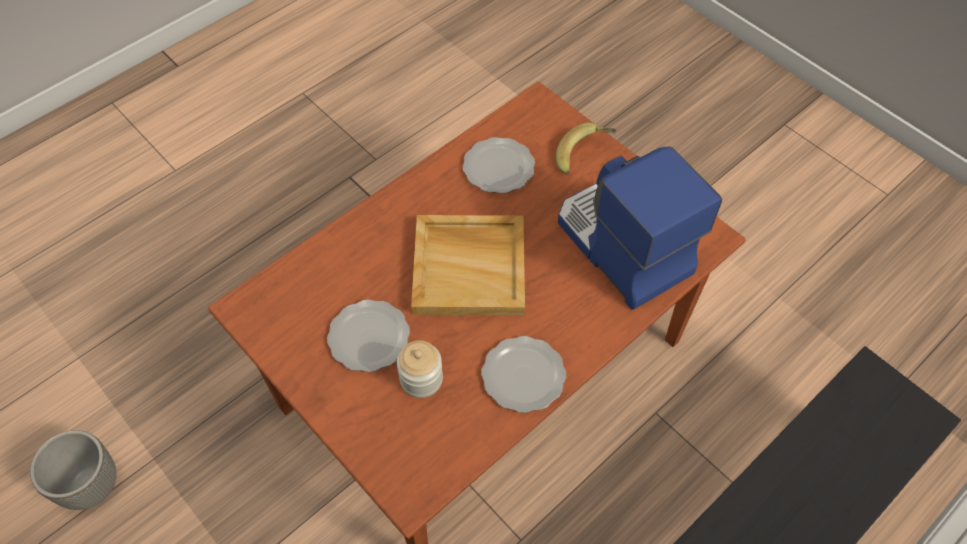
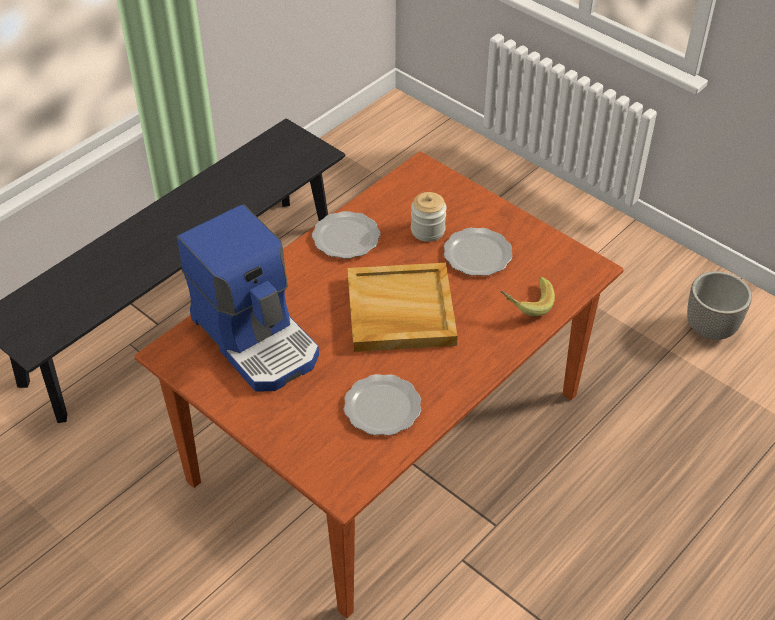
camera: 175 degrees right, 10 degrees down
(584, 157) = (289, 425): banana -> banana (525, 303)

